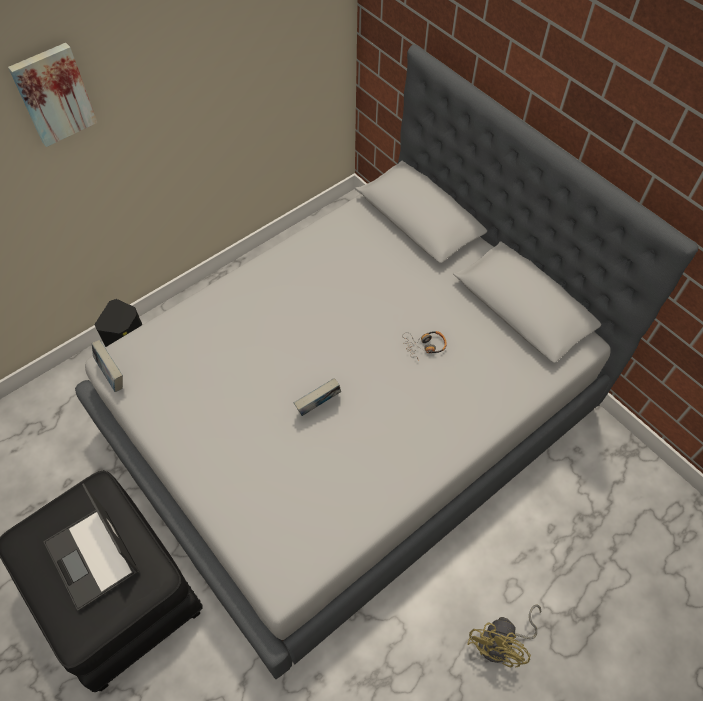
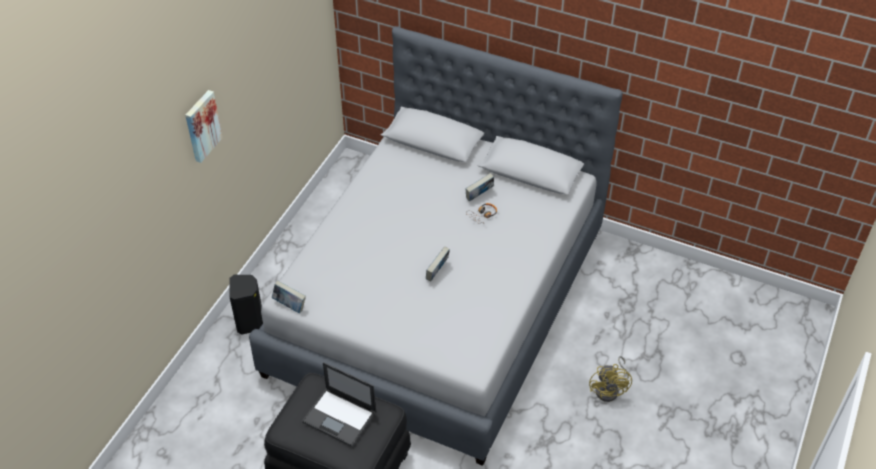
camera: 25 degrees left, 10 degrees down
(435, 316) = (479, 196): none -> book

